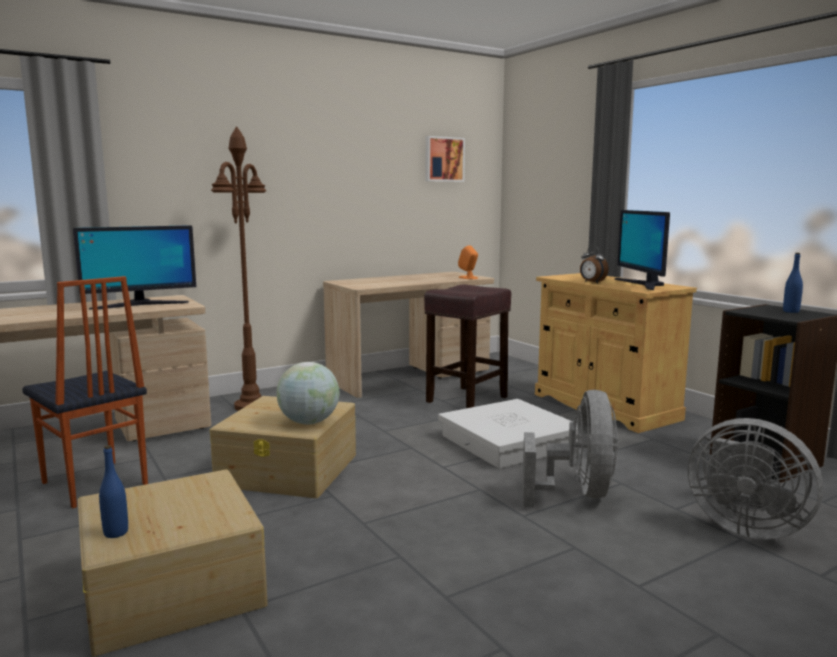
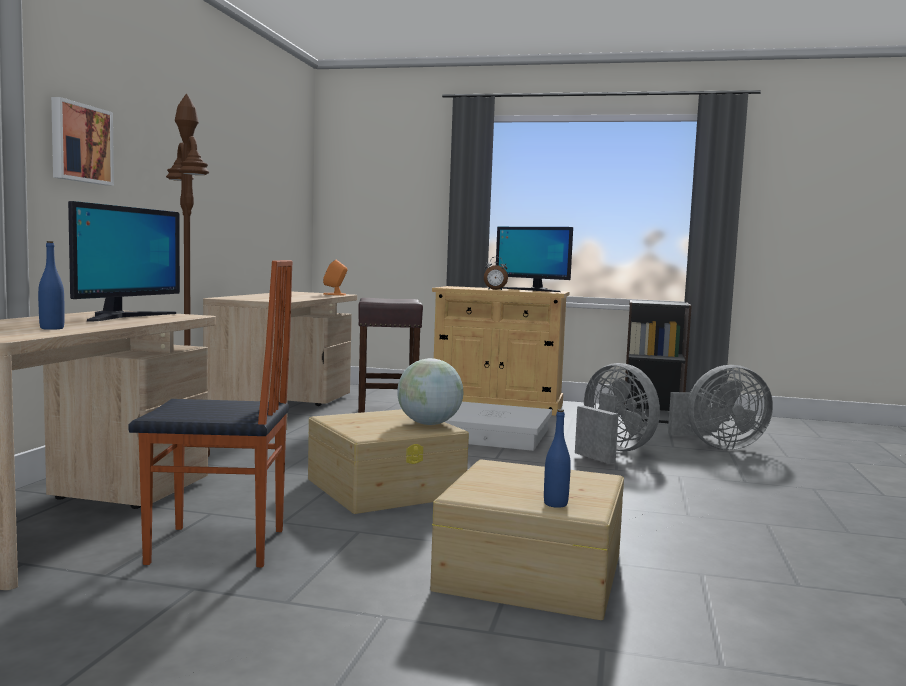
camera: 45 degrees left, 5 degrees down
(443, 159) = (281, 166): picture -> picture (80, 143)
(791, 311) = (661, 302): blue bottle -> blue bottle (52, 328)

